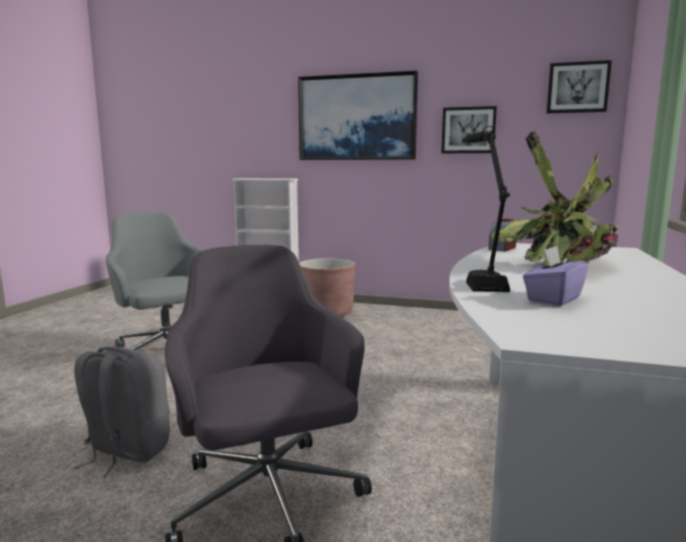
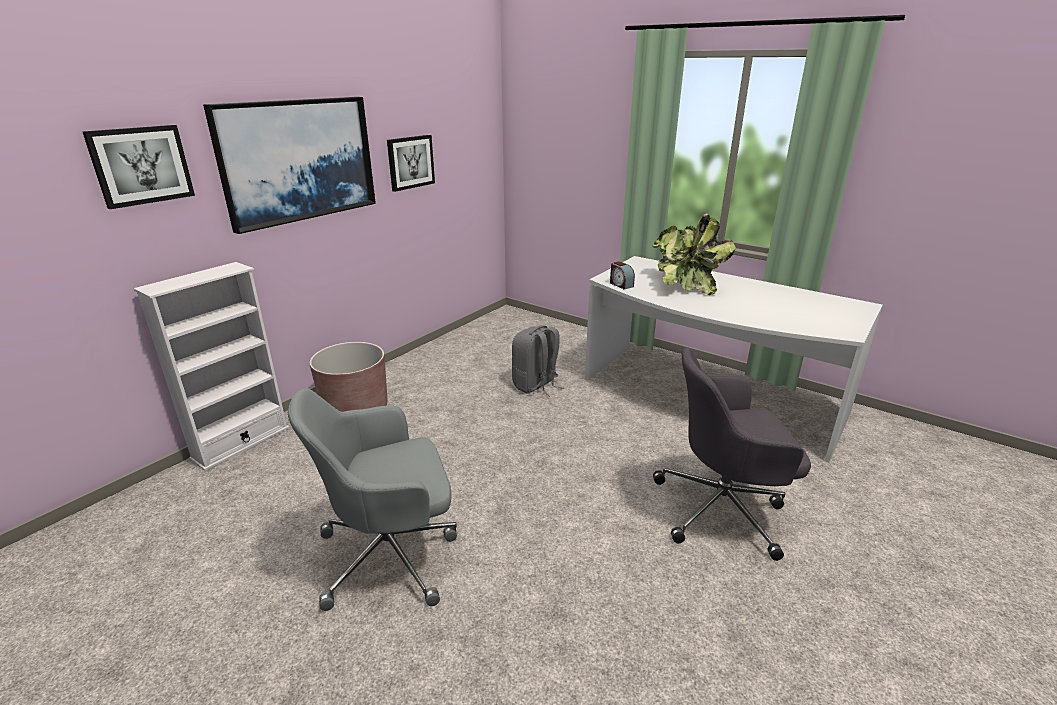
camera: 70 degrees left, 15 degrees up
(125, 452) = (641, 586): grey backpack -> grey backpack (536, 385)
(478, 277) = (722, 314): black table lamp -> none
(553, 299) = (776, 311): purple tissue box -> none
(577, 87) = (477, 113): picture -> picture (141, 165)

